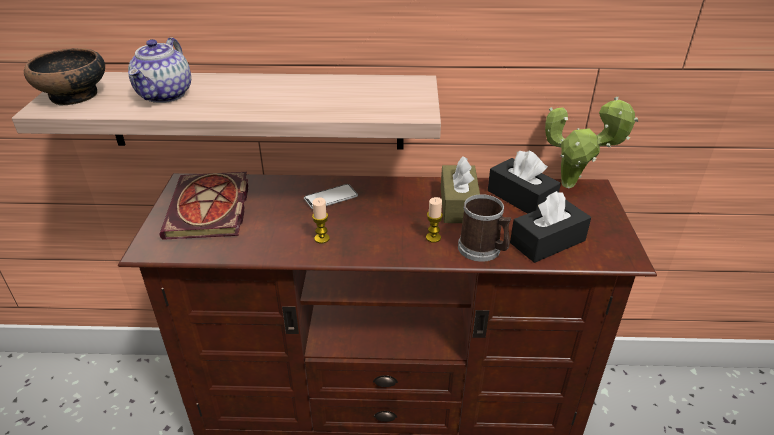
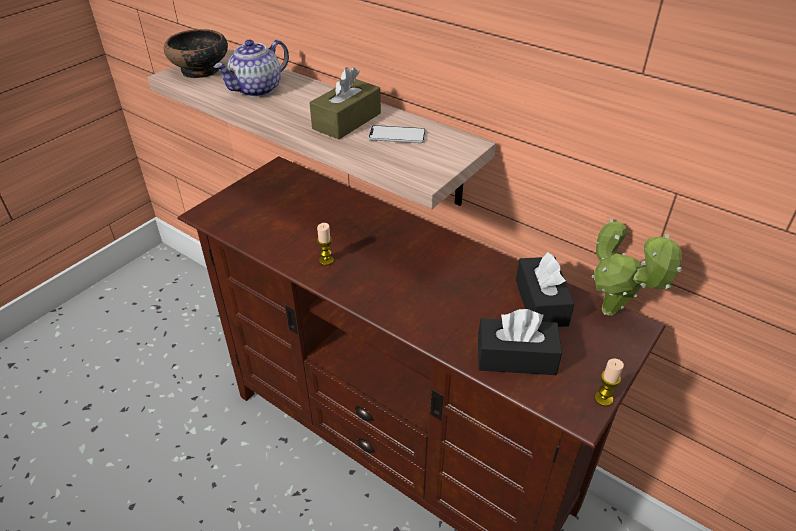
camera: 35 degrees right, 5 degrees up
(210, 210) = (272, 199): book -> none
(331, 197) = (370, 227): phone -> phone (397, 135)
(433, 237) = (415, 302): candle -> candle (603, 399)
(458, 205) = (472, 282): brown tissue box -> brown tissue box (347, 121)
(483, 250) = (446, 335): mug -> none

